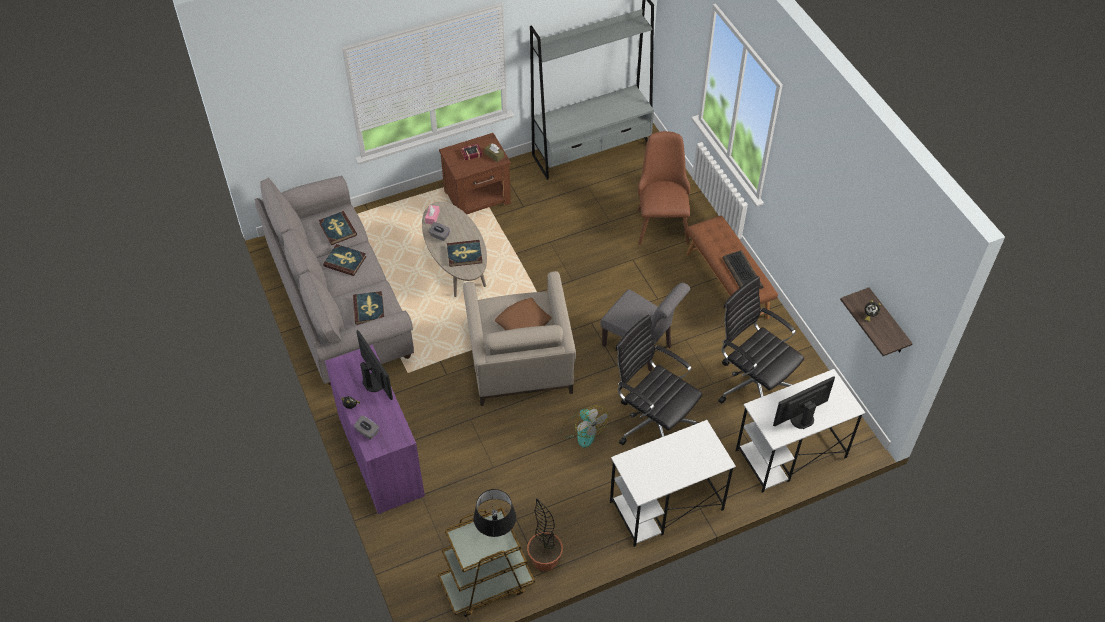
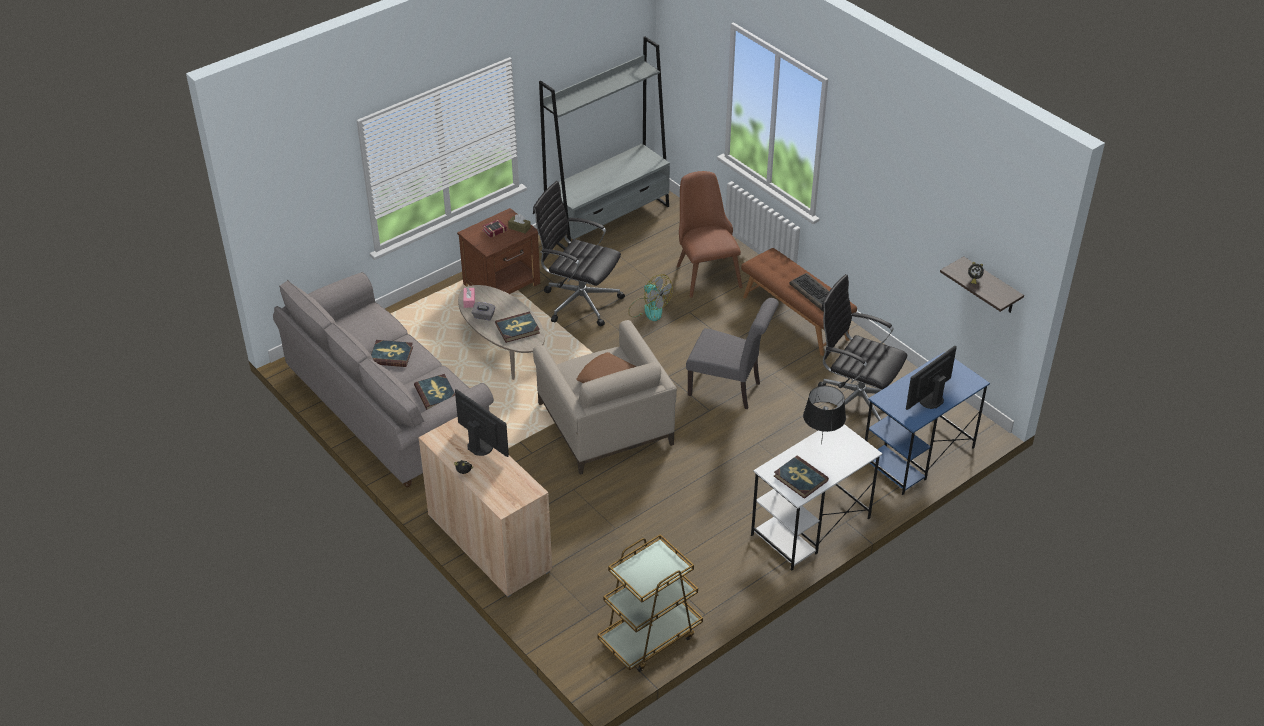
camera: 15 degrees left, 10 degrees down
(337, 229) = (371, 327): book -> book (800, 478)
(367, 432) = (491, 492): grey tissue box -> none
(381, 456) = (489, 542): purple cabinet -> beige cabinet
(496, 535) = (663, 562): black table lamp -> black table lamp (821, 444)
(545, 559) = (703, 601): potted plant -> none
(582, 430) = (697, 476): fan -> fan (649, 309)
(653, 422) = (768, 454): black office chair -> black office chair (579, 301)
(790, 454) = (917, 455): white desk -> blue desk

